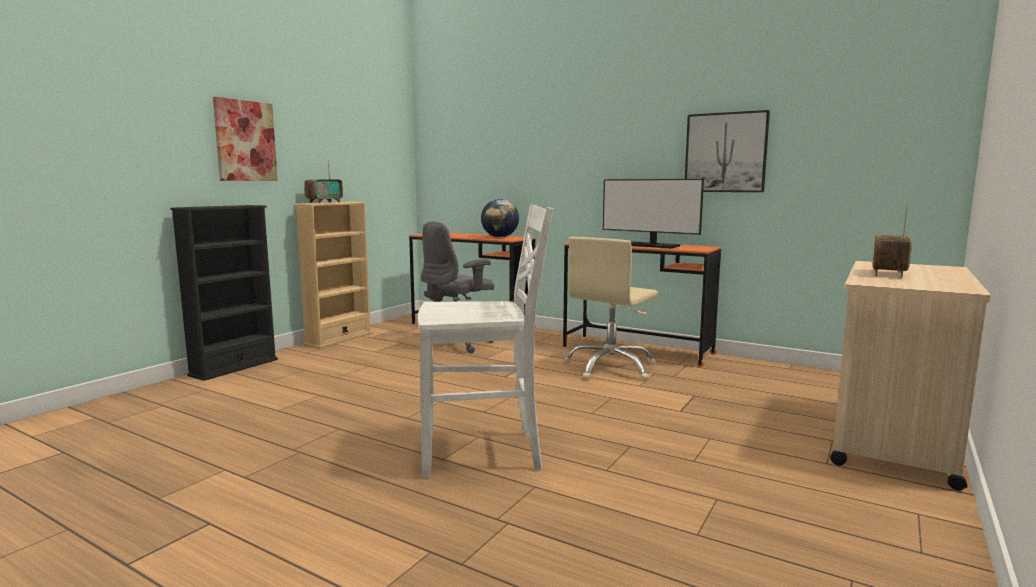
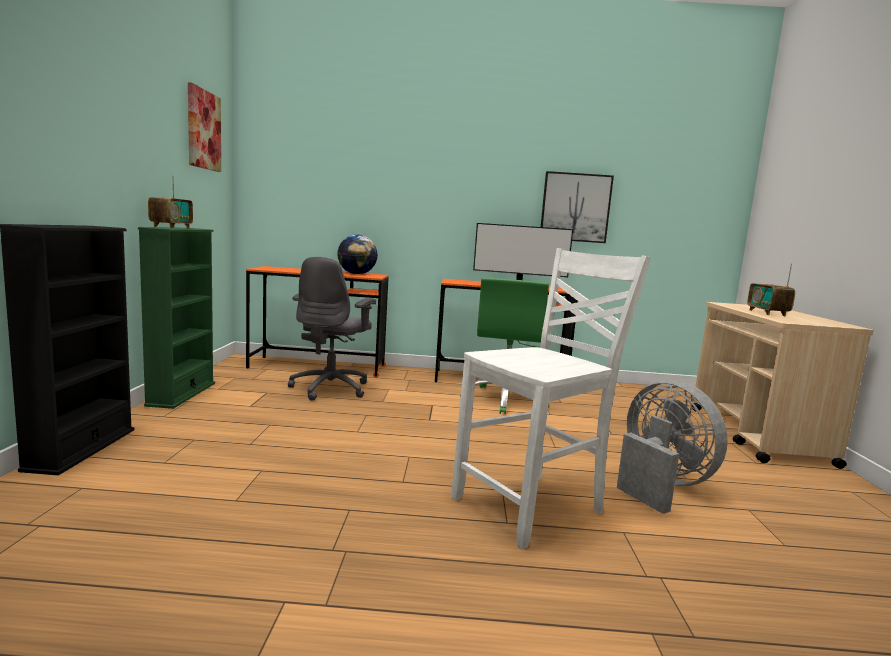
camera: 30 degrees left, 0 degrees up
(245, 141) = (84, 137): picture -> picture (203, 130)
(339, 339) = (181, 394): beige bookcase -> green bookcase
(610, 368) = (505, 400): beige office chair -> green office chair
(649, 460) = (660, 485): none -> grey fan

